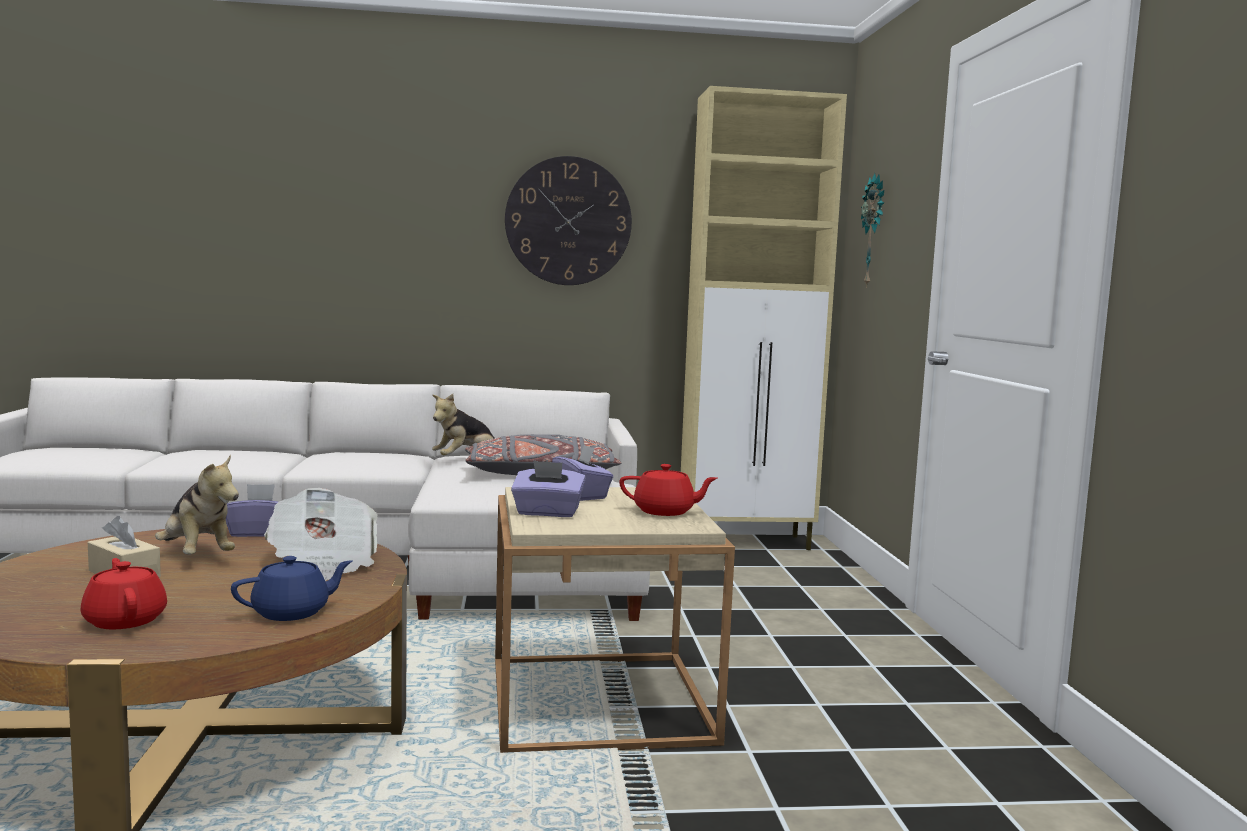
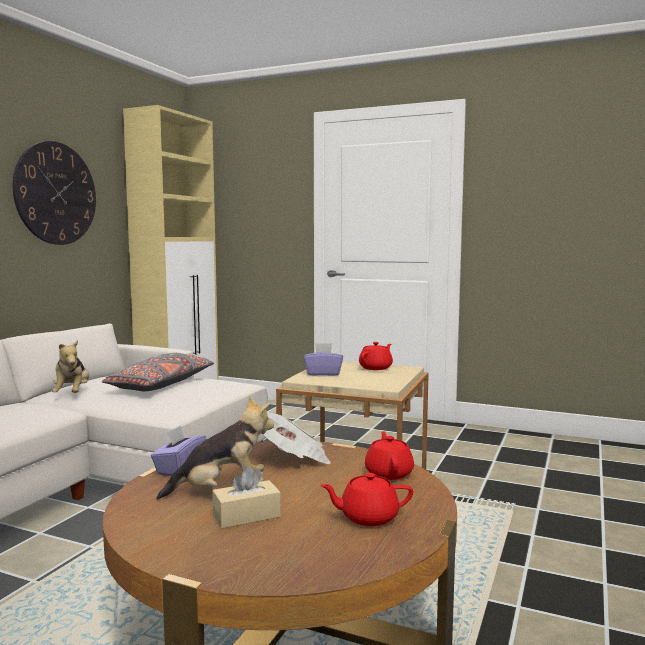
camera: 60 degrees left, 0 degrees up
(292, 612) = (389, 473): blue teapot -> red teapot
(547, 513) = (358, 382): purple tissue box -> none
(875, 230) = (237, 204): wall clock -> none

